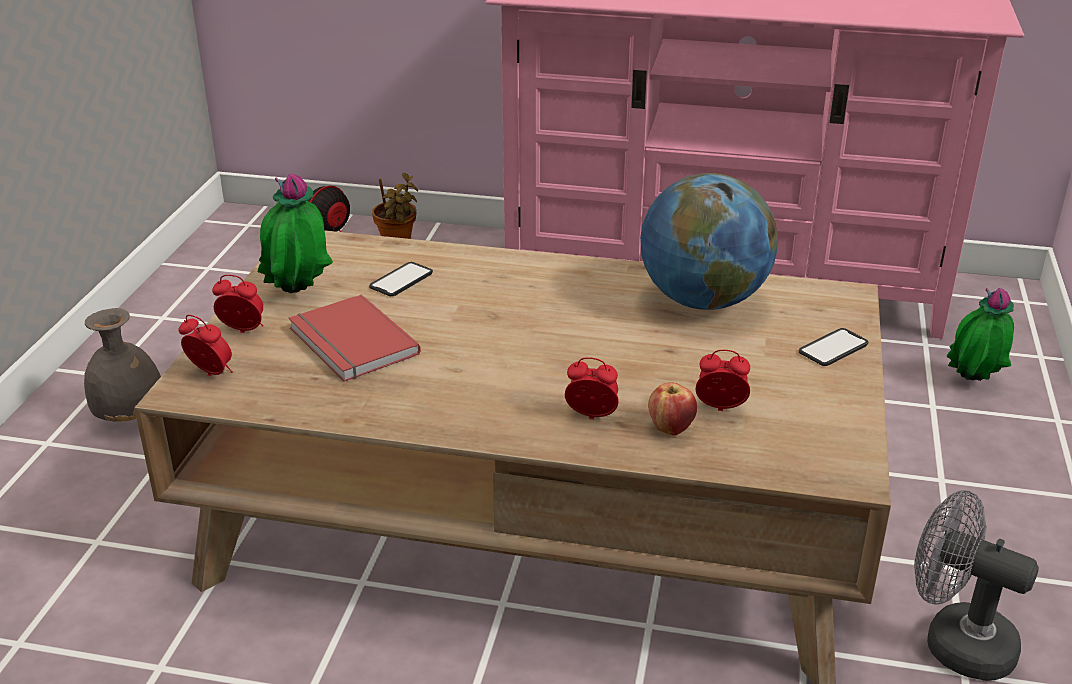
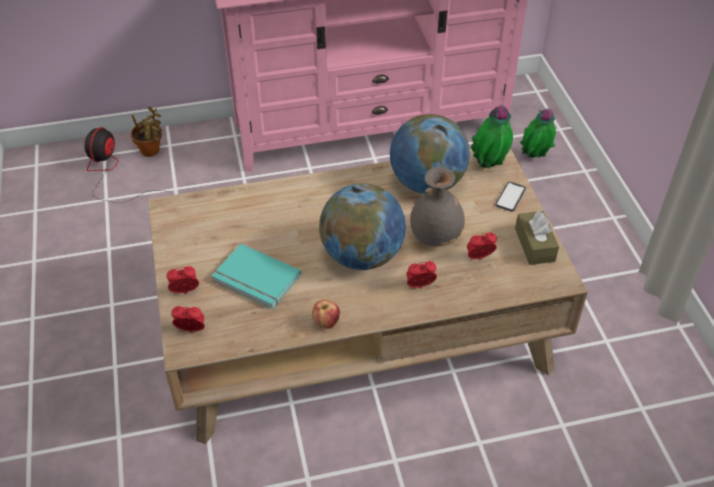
camera: 25 degrees left, 15 degrees up
(131, 416) = (72, 343): grey vase -> grey vase (435, 236)
(298, 294) = (197, 253): potted plant -> potted plant (489, 167)
(350, 343) = (255, 280): red book -> turquoise book
(401, 280) = (250, 221): phone -> none
(531, 357) = (362, 255): none -> globe
(671, 428) = (463, 280): apple -> apple (326, 323)
(833, 417) = (534, 245): none -> brown tissue box
(955, 642) = (595, 325): grey fan -> none

